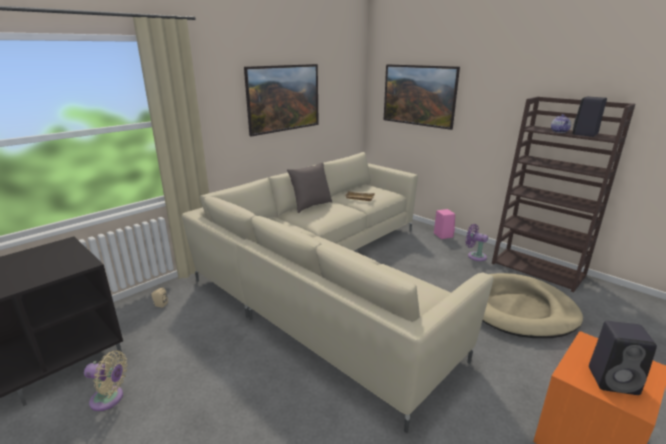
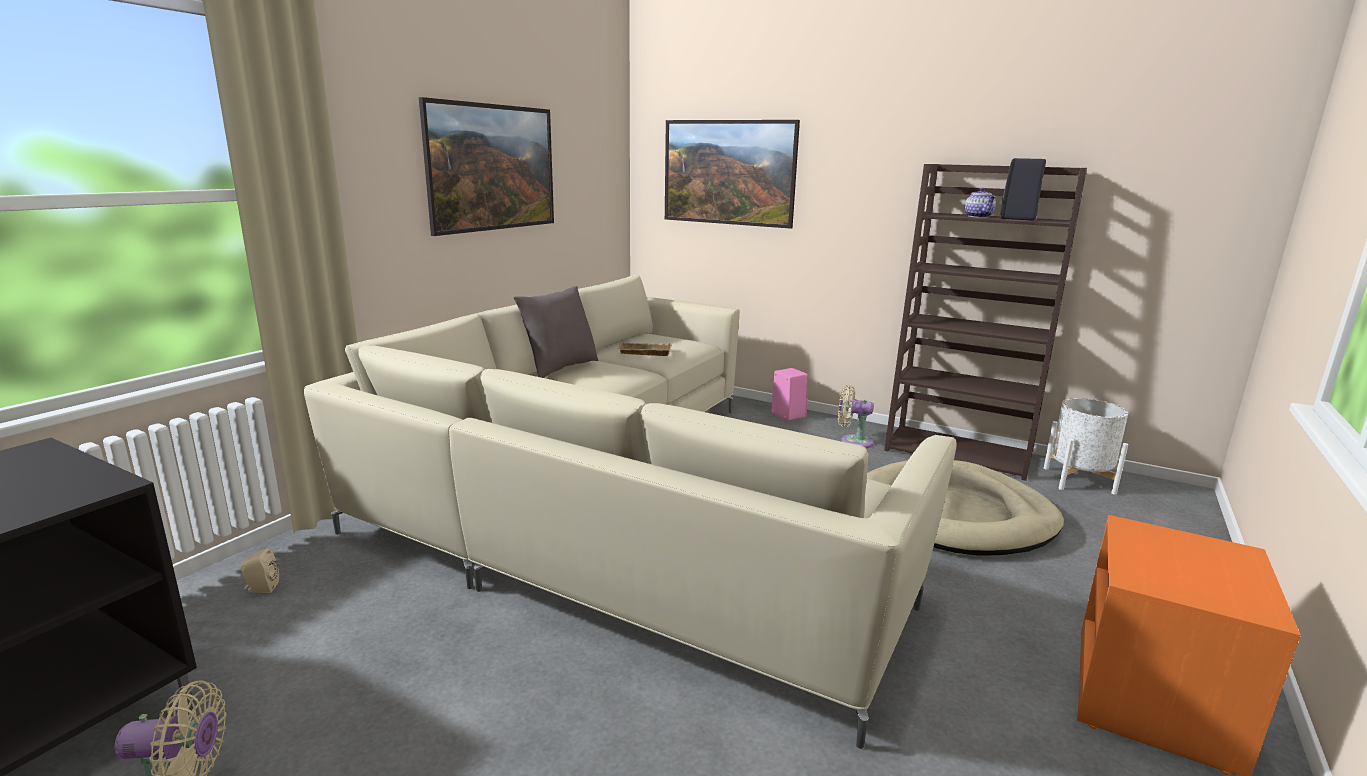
camera: 15 degrees left, 5 degrees down
(474, 256) = (853, 441): purple fan -> beige fan
(609, 296) = (1078, 480): none -> white planter
(614, 380) = (1203, 579): black speaker -> none

